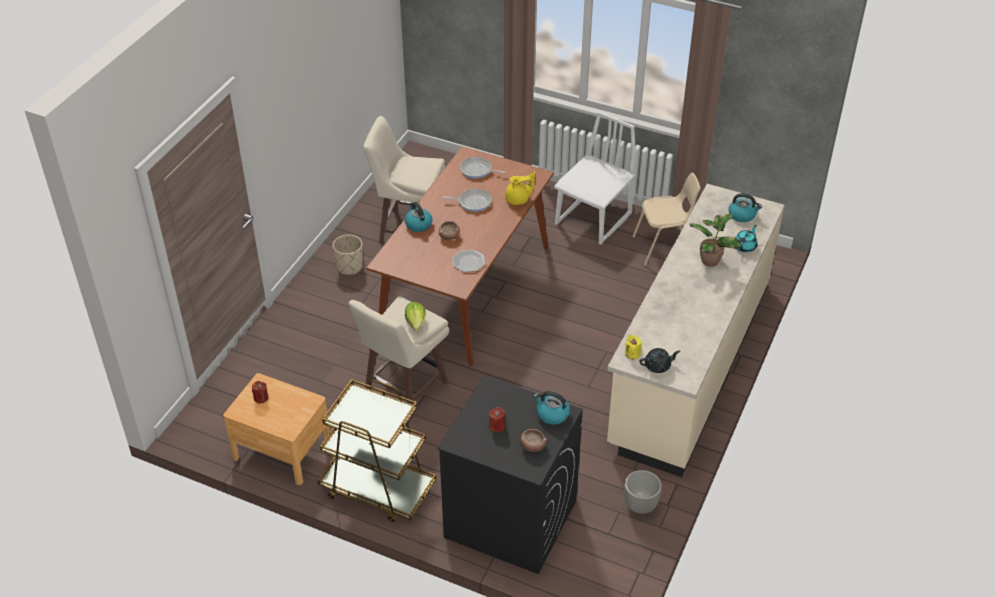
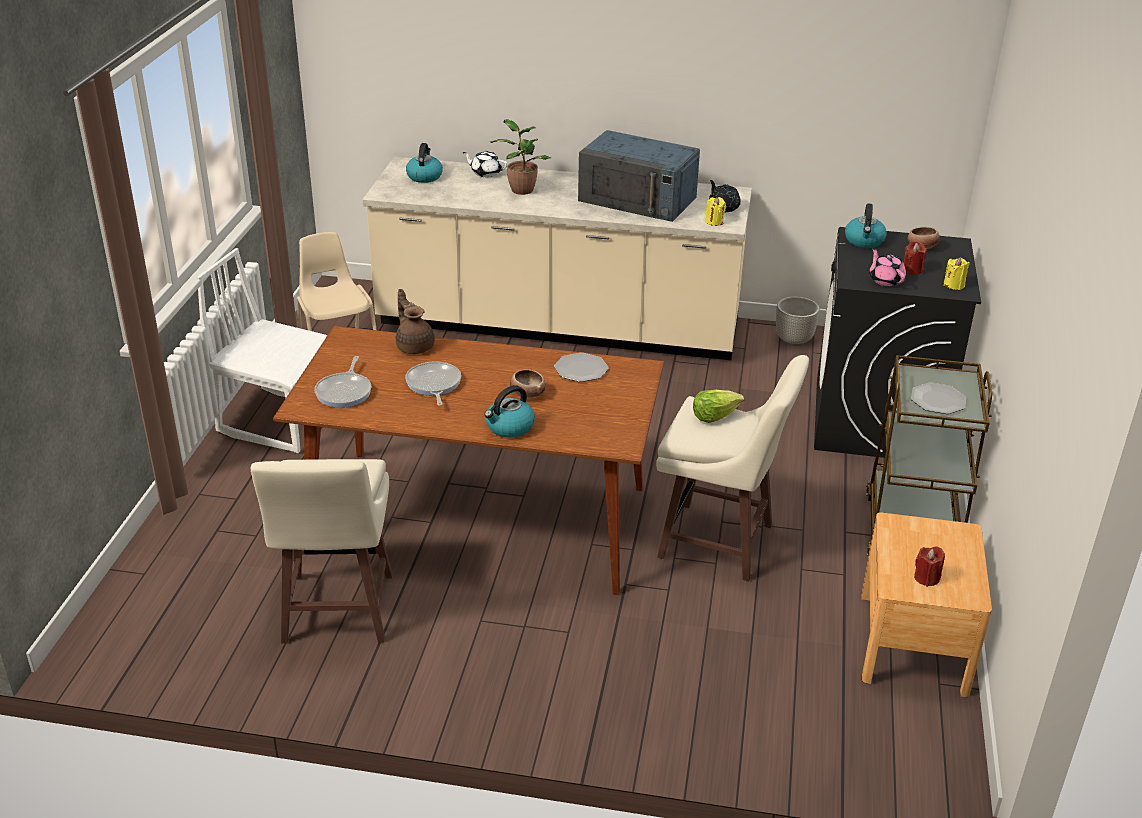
camera: 105 degrees left, 10 degrees down
(349, 267) = (459, 667): beige planter -> none
(365, 411) = (938, 400): none -> plate
(466, 442) = (954, 285): none -> yellow candle
(486, 405) = (885, 280): none -> pink teapot
(518, 199) = (414, 346): yellow teapot -> brown teapot
(682, 320) = (638, 199): none -> blue microwave
(745, 246) = (485, 173): turquoise teapot -> white teapot

